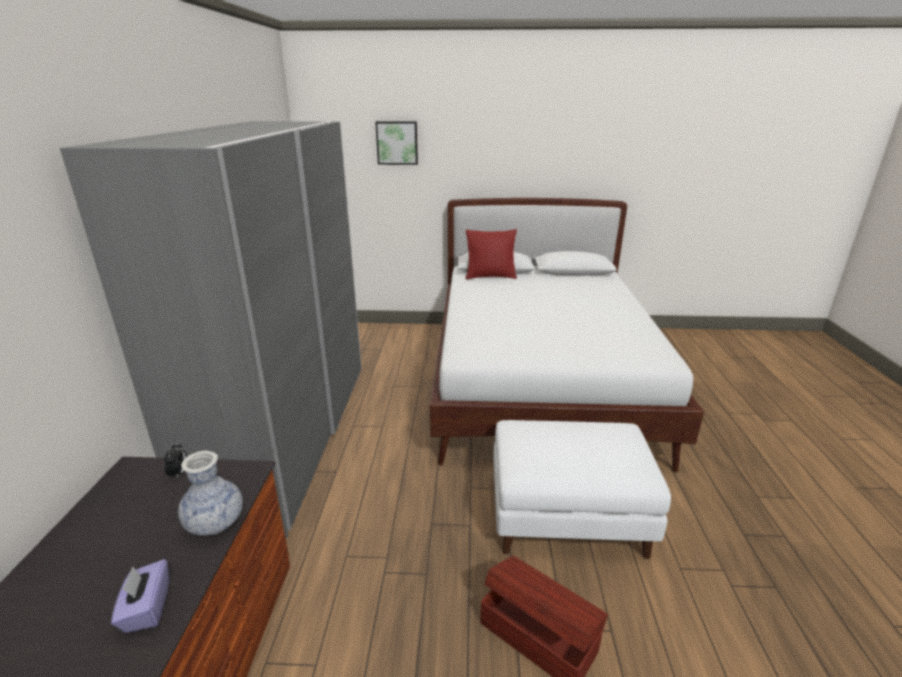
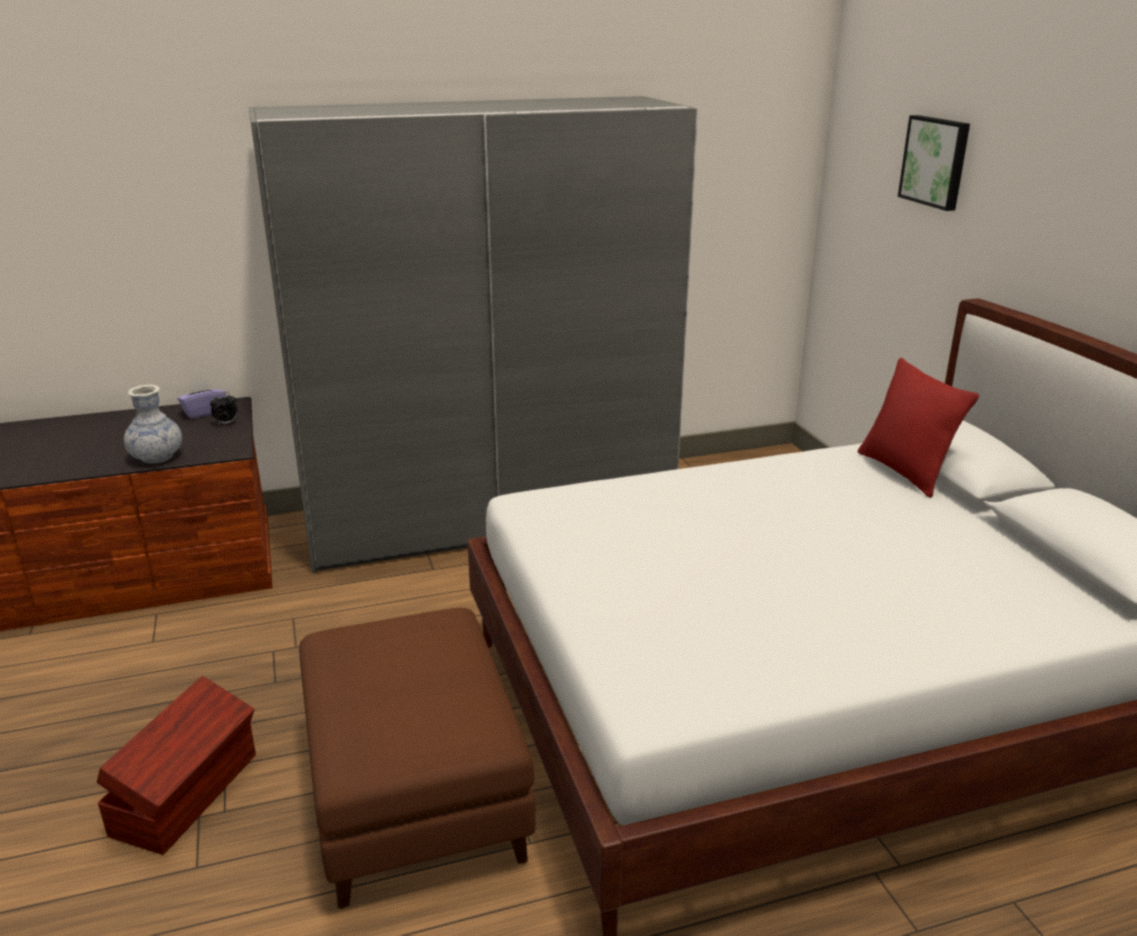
camera: 70 degrees right, 0 degrees up
(147, 609) = (62, 463): purple tissue box -> purple tissue box (204, 412)
(568, 515) = (417, 798): white ottoman -> brown ottoman

